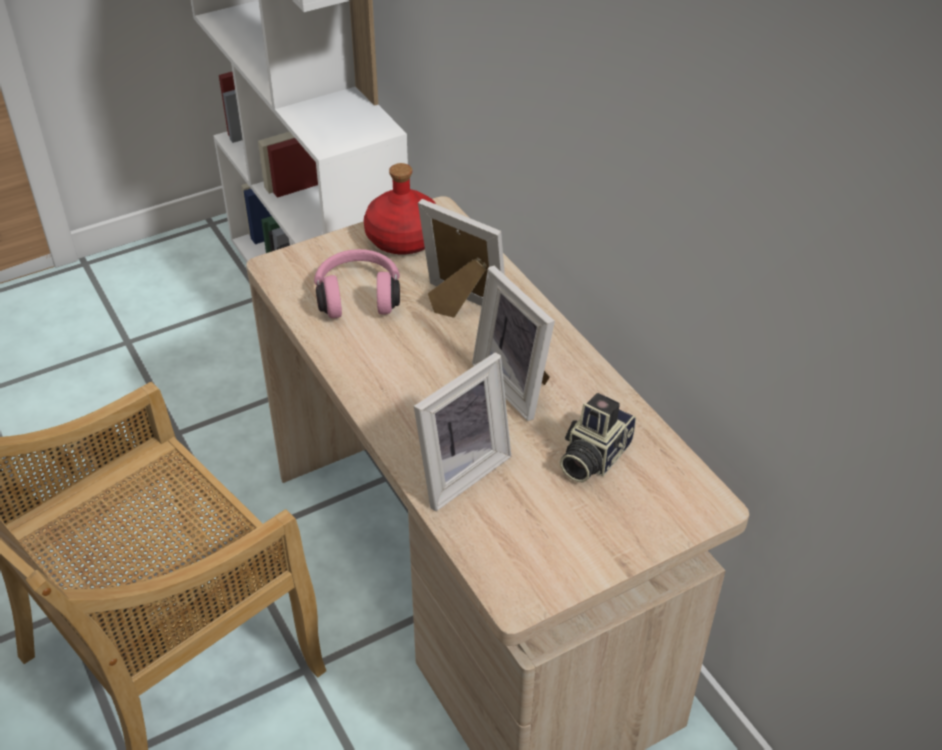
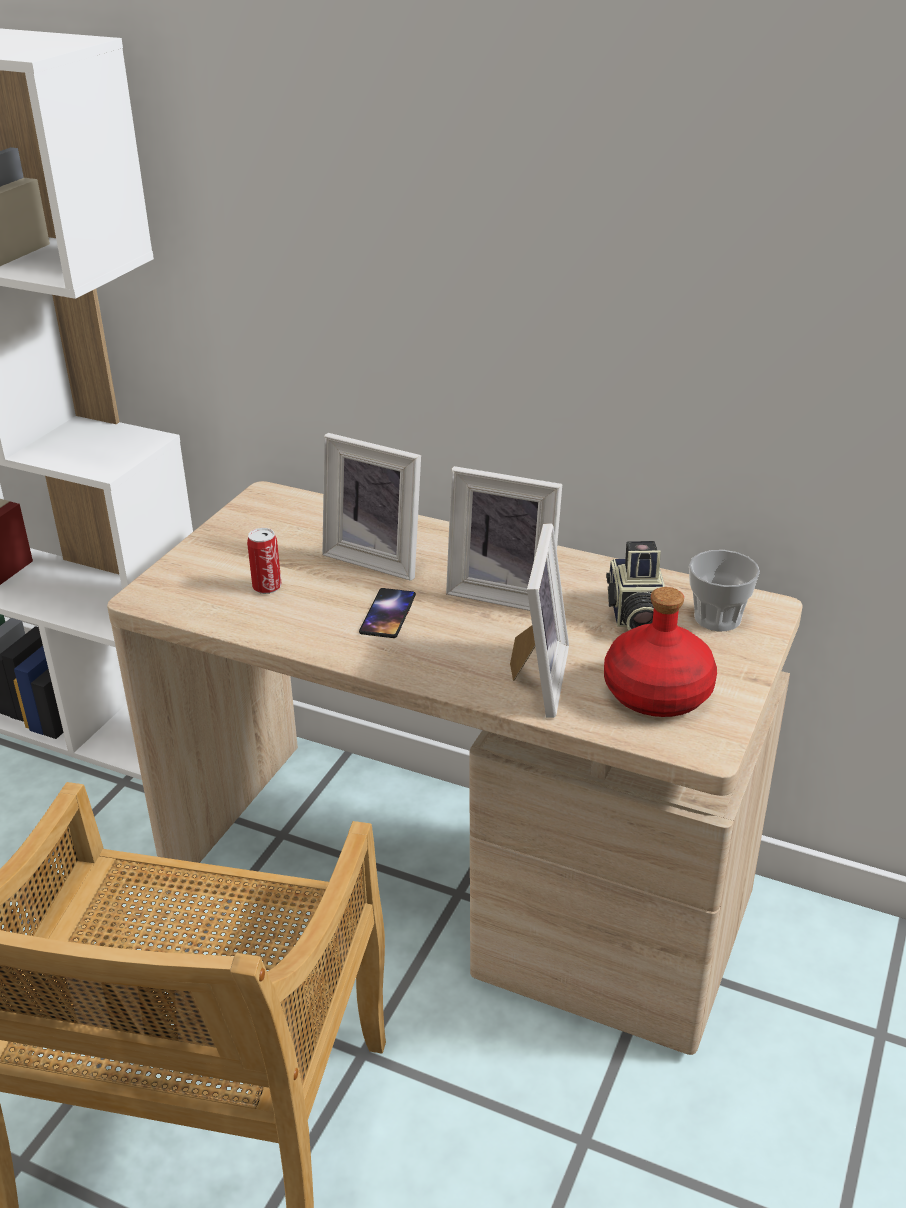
camera: 35 degrees left, 10 degrees down
(358, 296) = (267, 587): pink headphones -> can
(404, 238) = (258, 526): red bottle -> red bottle (659, 693)
(415, 360) = (388, 614): none -> phone
(458, 307) = (378, 558): picture frame -> picture frame turned 150 degrees counterclockwise
(657, 493) = (717, 618): none -> cup

